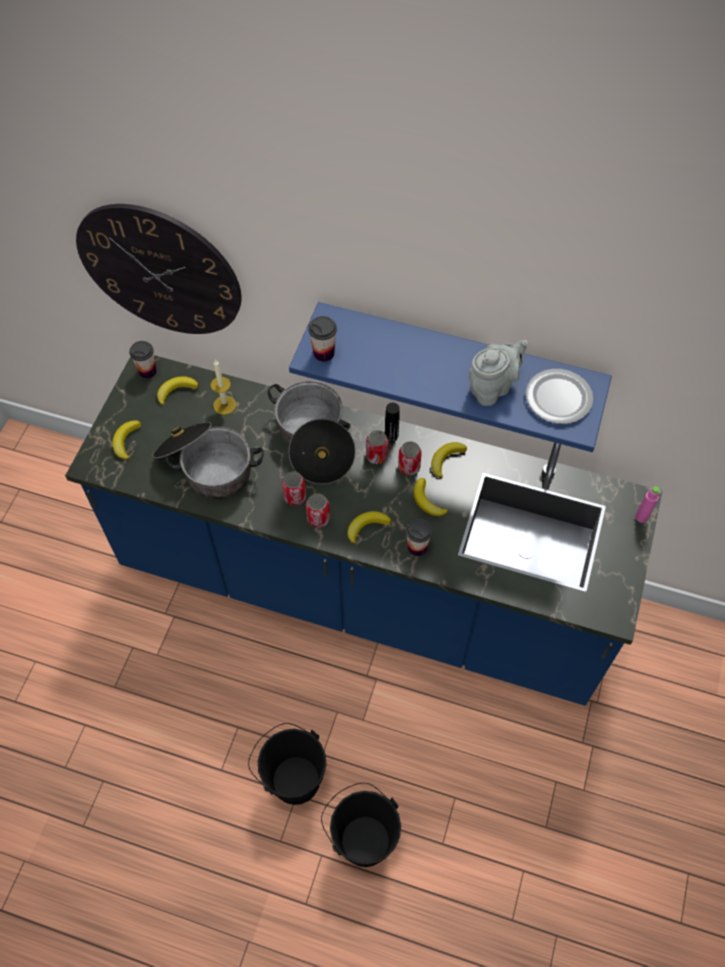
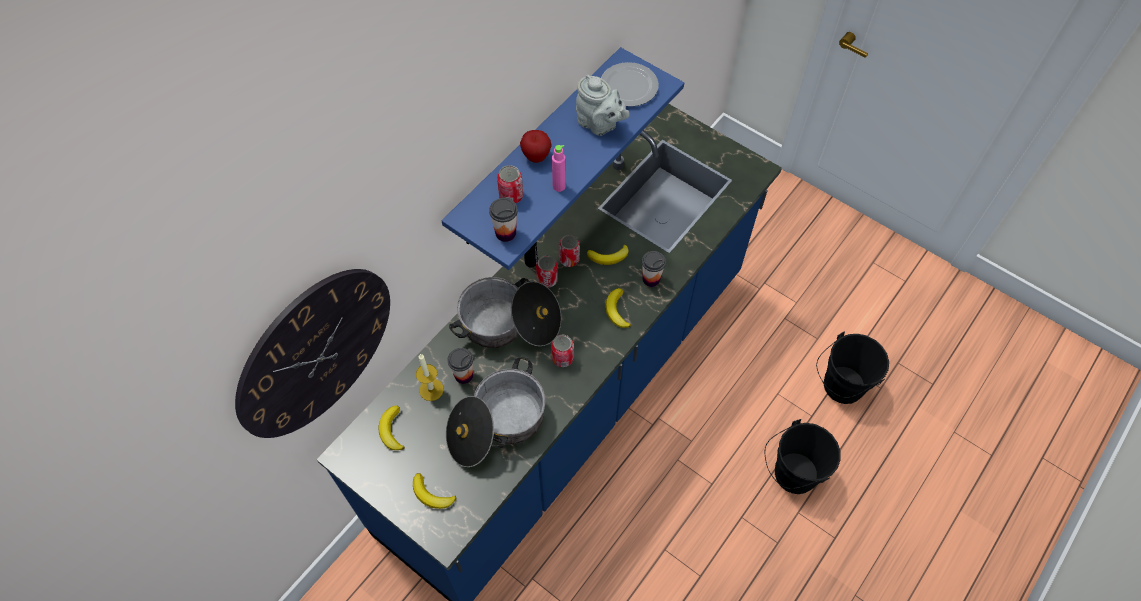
camera: 70 degrees left, 0 degrees up
(147, 371) = (352, 452): cup -> cup (464, 375)
(291, 777) = (724, 516): black bucket -> black bucket (839, 388)
(318, 518) = (593, 345): can -> can (511, 196)
(424, 348) = (536, 157): none -> apple
(446, 459) = (573, 229): banana -> none
(492, 387) = (599, 124): grey teapot -> grey teapot turned 150 degrees clockwise
(641, 517) = (680, 121): pink bottle -> pink bottle (559, 186)

